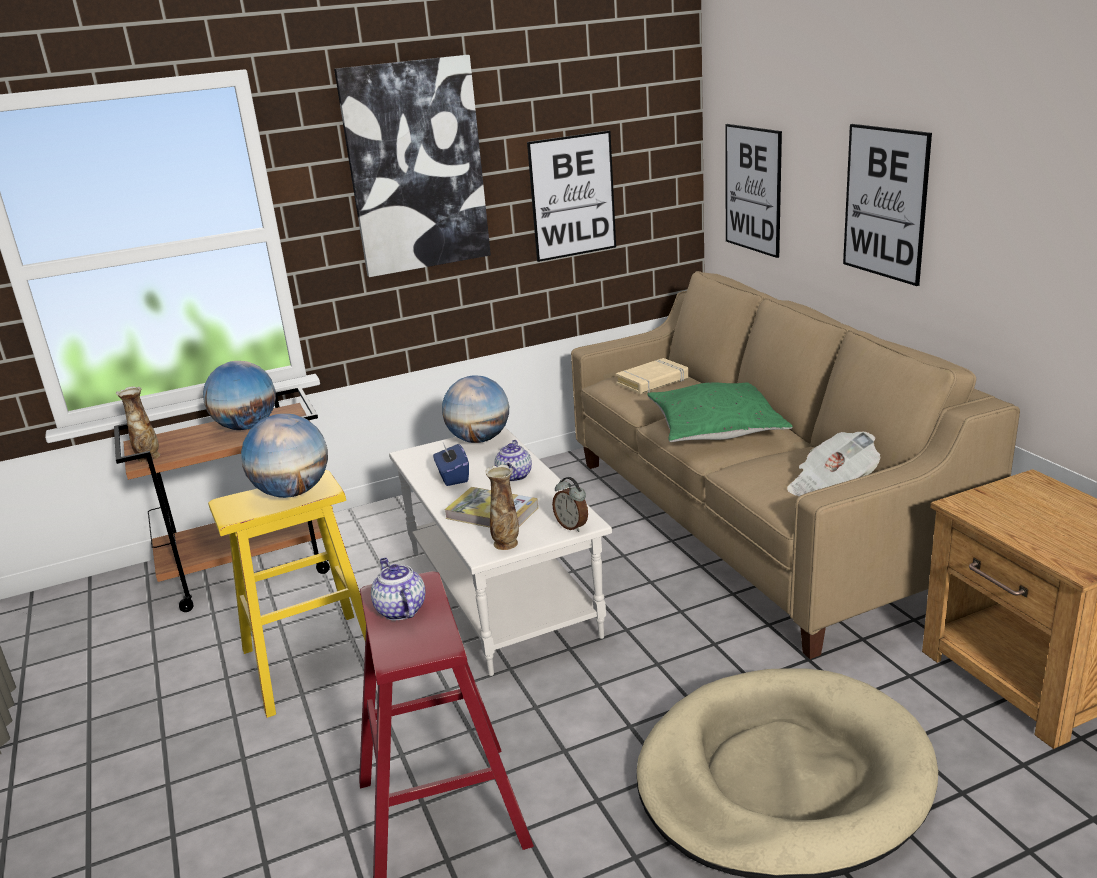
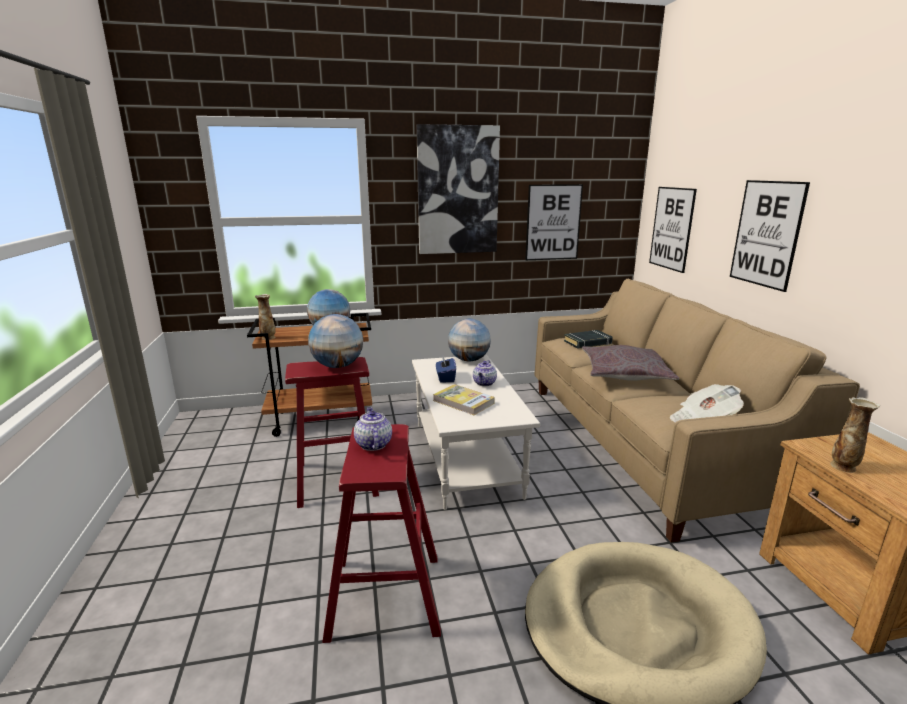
camera: 10 degrees right, 5 degrees down
(313, 661) = (337, 479): yellow stool -> red stool
(506, 544) = (466, 421): vase -> vase (844, 467)
(572, 526) = (513, 418): alarm clock -> none
(652, 381) = (588, 342): beige book -> black book
(716, 427) = (625, 373): green pillow -> grey pillow

